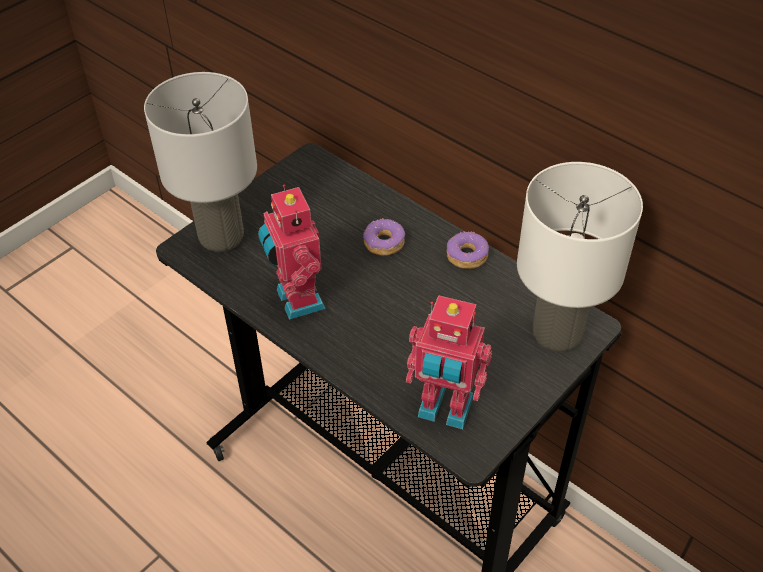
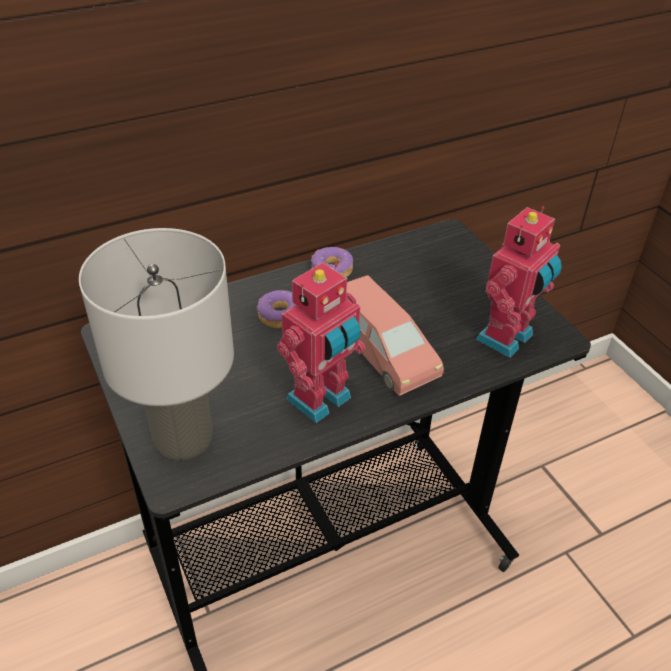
camera: 70 degrees left, 5 degrees down
(297, 300) = (321, 401): toy robot -> toy robot turned 45 degrees counterclockwise
(375, 321) = (381, 351): none -> pink toy car
(555, 333) = (449, 252): white table lamp -> none

